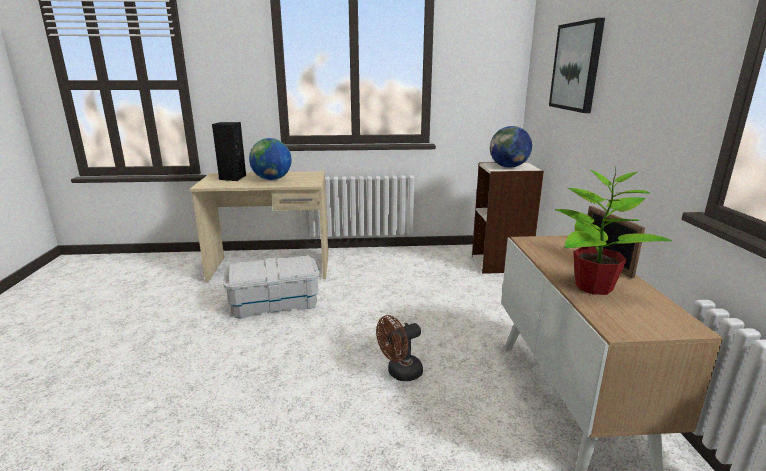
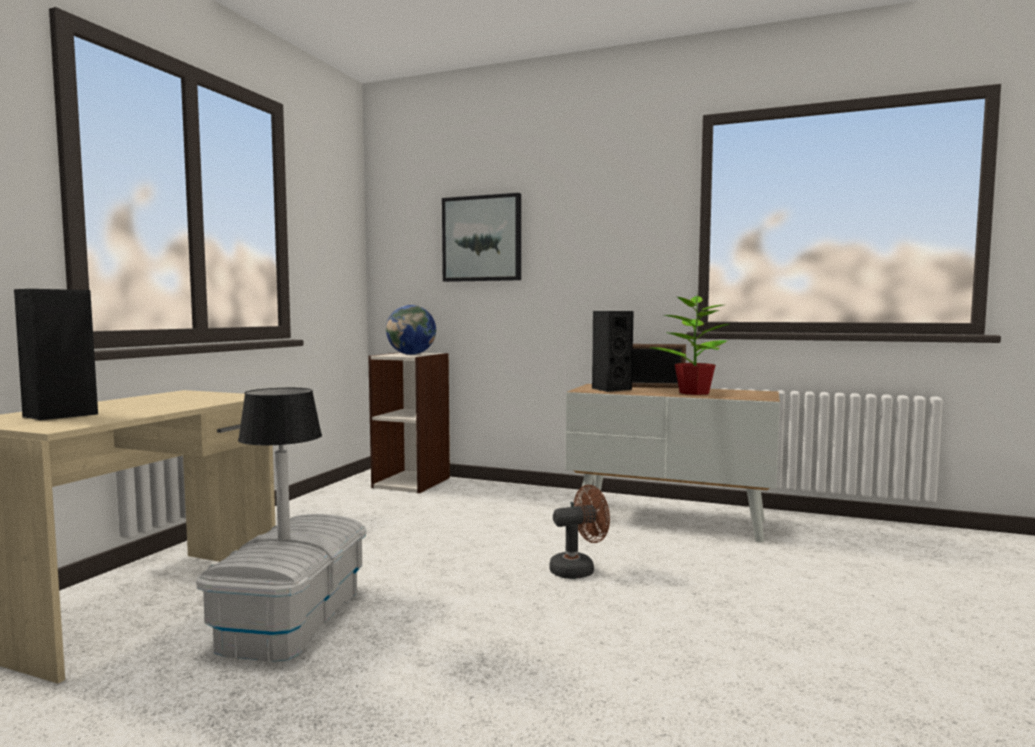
camera: 65 degrees left, 15 degrees down
(265, 263) = (283, 538): none -> table lamp
(272, 179) = (155, 404): globe -> none
(400, 373) = (578, 569): brown fan -> brown fan turned 105 degrees counterclockwise
(552, 248) = (610, 389): none -> black speaker

